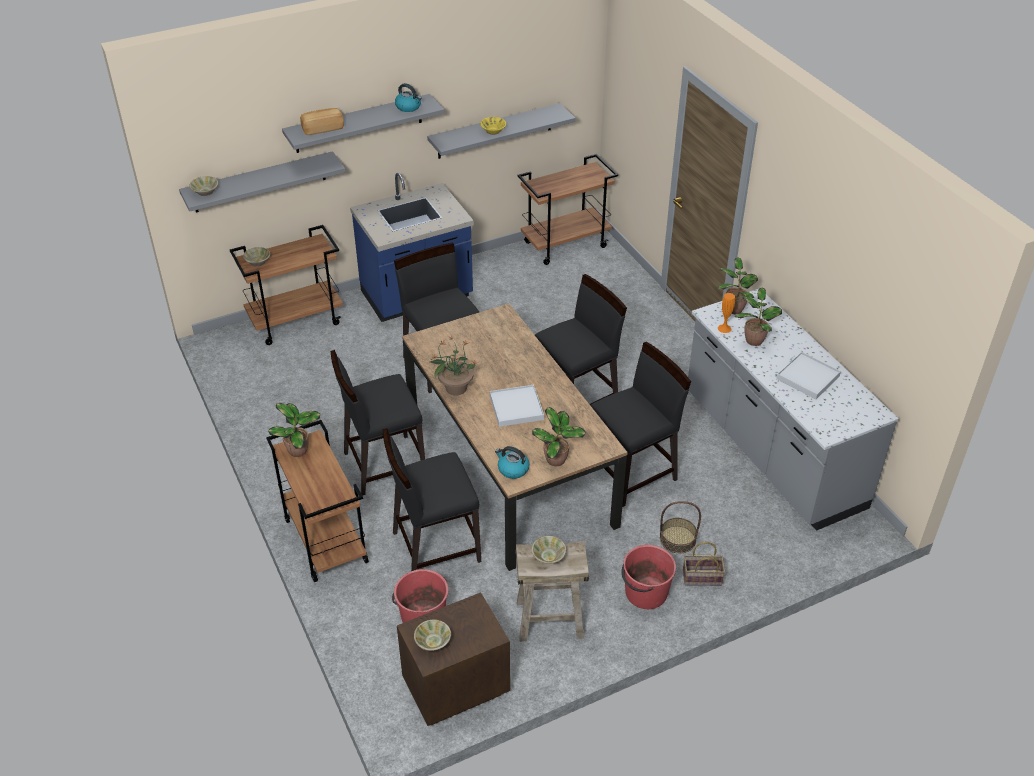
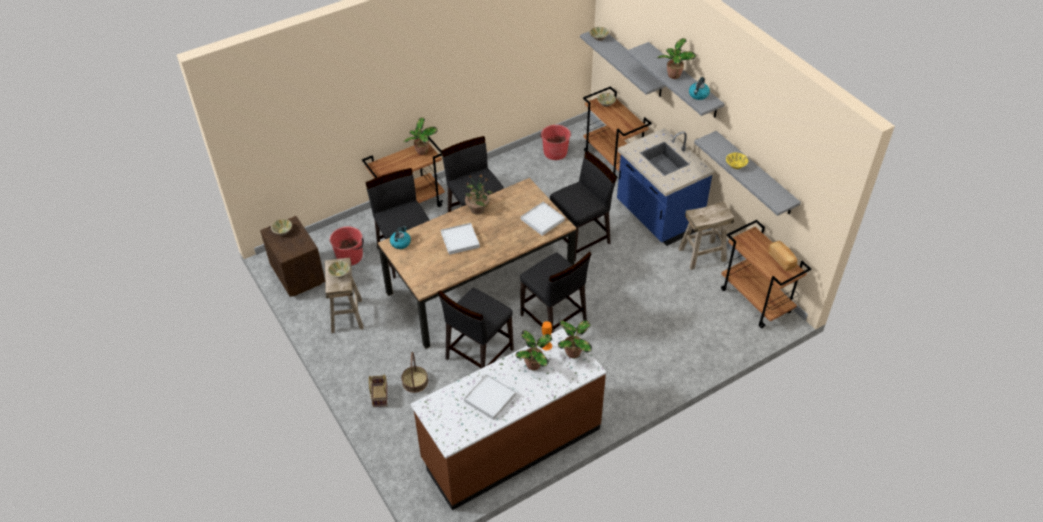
camera: 85 degrees right, 5 degrees up
(322, 128) = (653, 59): bread -> bread (782, 260)
(489, 271) = (702, 255): none -> beige stool
(489, 330) = (542, 220): none -> white tray
(557, 460) = (409, 263): potted plant -> potted plant (673, 75)
(632, 473) = (478, 354): black chair -> black chair turned 75 degrees clockwise
(645, 593) = (367, 364): red bucket -> red bucket (555, 152)
(771, 451) = (511, 444): grey counter -> brown counter

